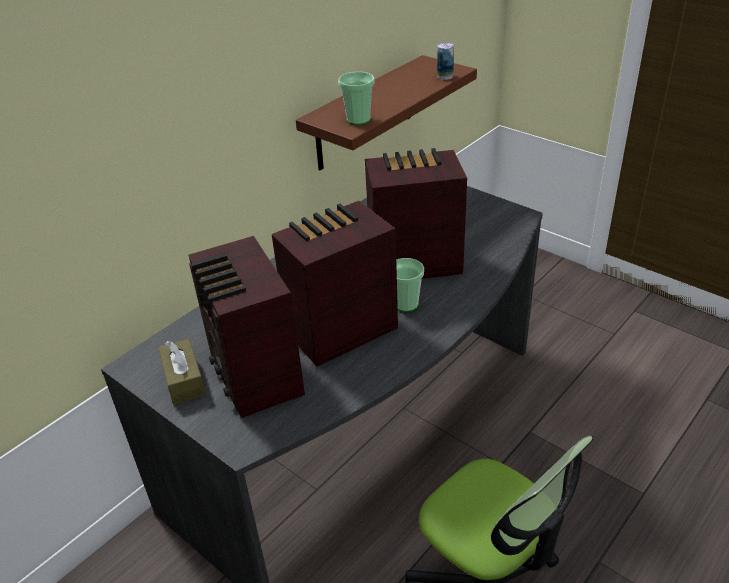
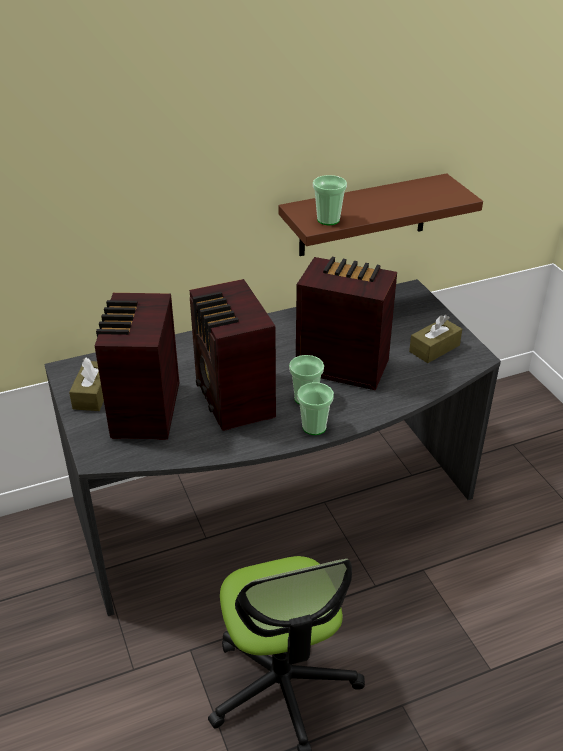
camera: 25 degrees right, 0 degrees up
(339, 331) = (233, 400): radio -> radio turned 105 degrees counterclockwise
(436, 327) = (314, 427): none -> cup
(445, 76) = (444, 200): can -> none
(480, 220) = (434, 348): none -> brown tissue box

